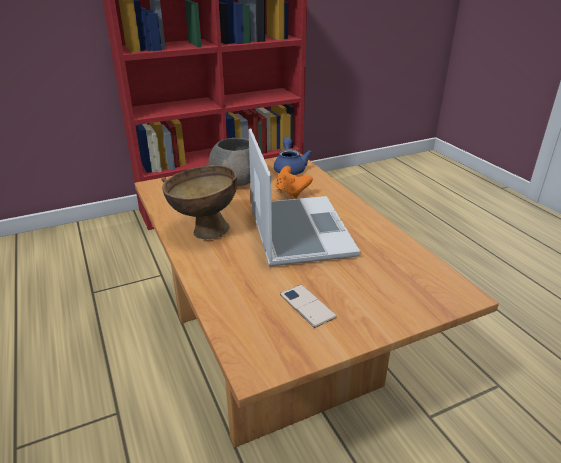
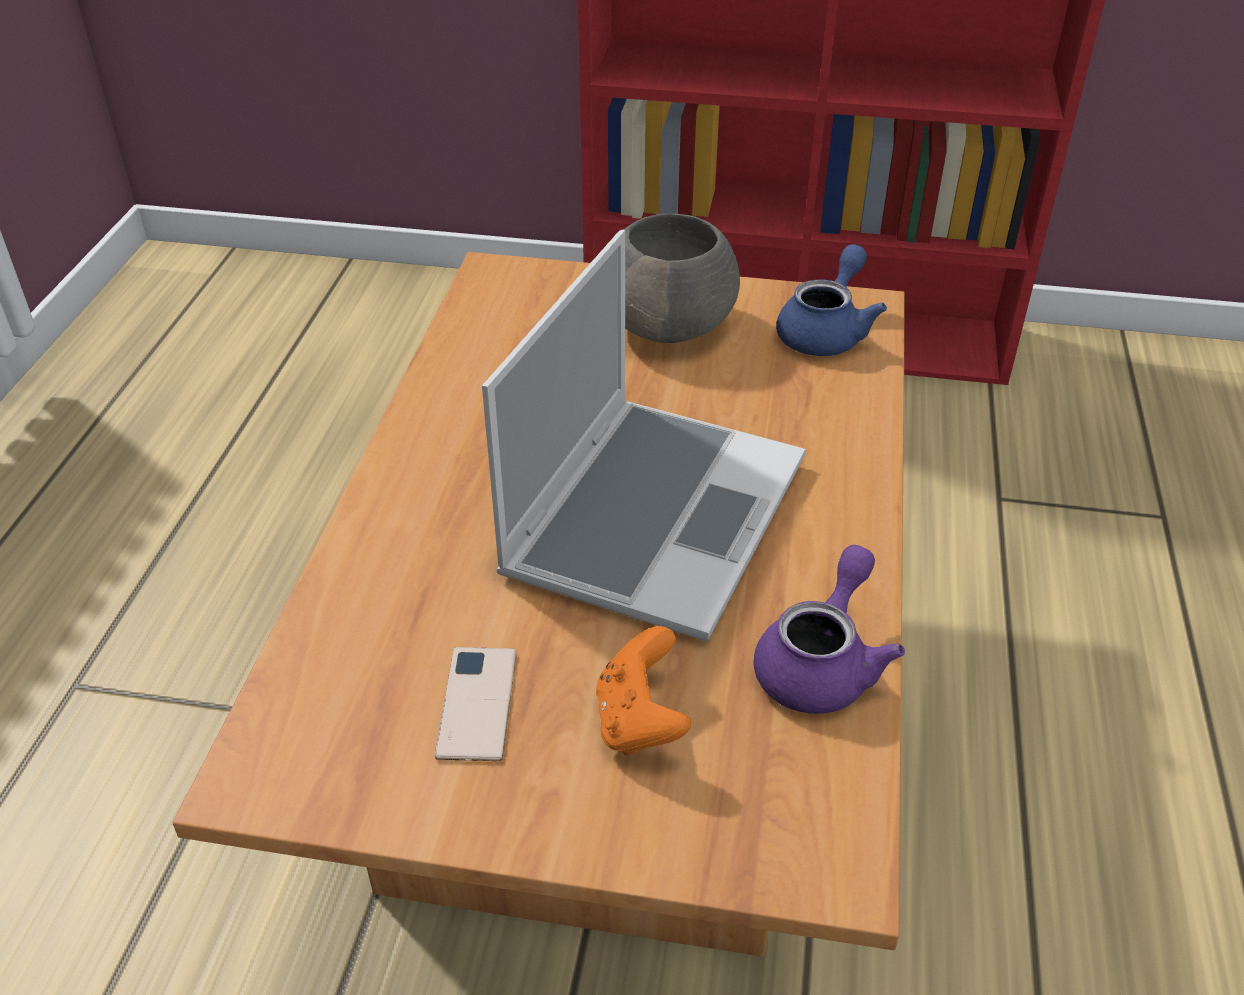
camera: 35 degrees right, 10 degrees up
(203, 230) = (474, 427): brown bowl -> none
(291, 192) = (755, 403): orange game controller -> orange game controller (640, 722)
(395, 248) = (821, 664): none -> purple teapot

